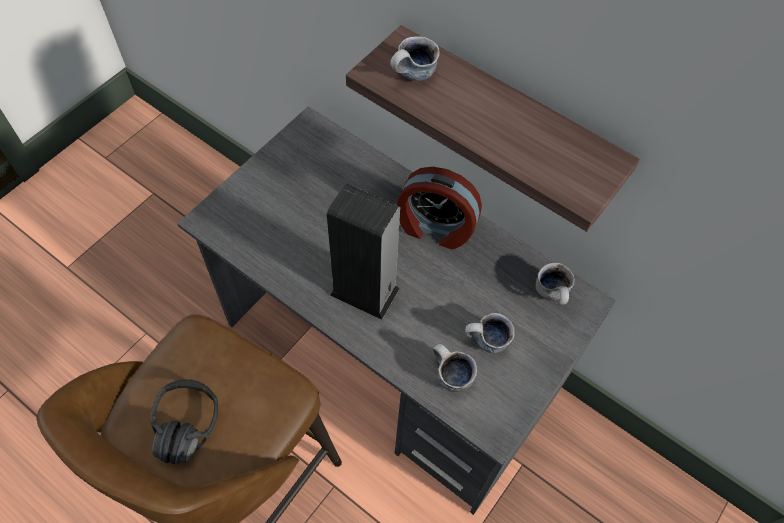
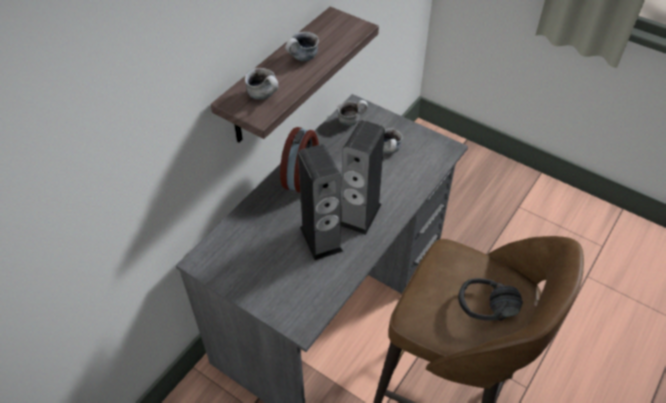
camera: 90 degrees left, 10 degrees down
(328, 244) = (321, 239): none -> speaker
(449, 376) = (417, 168): mug -> mug (302, 59)

